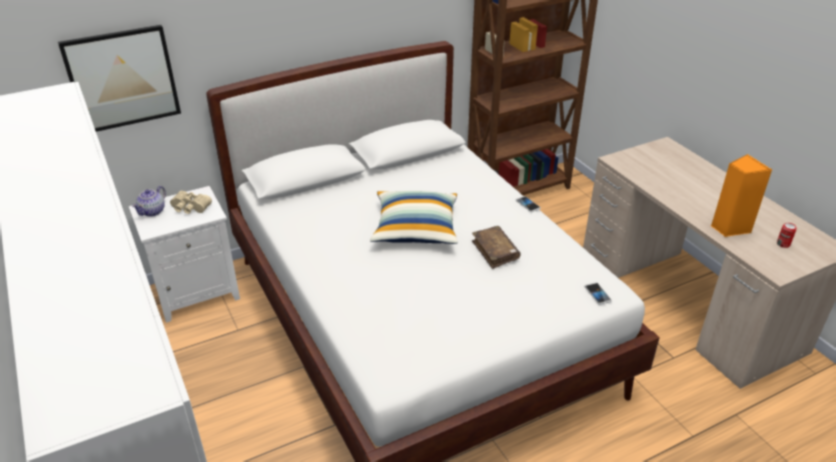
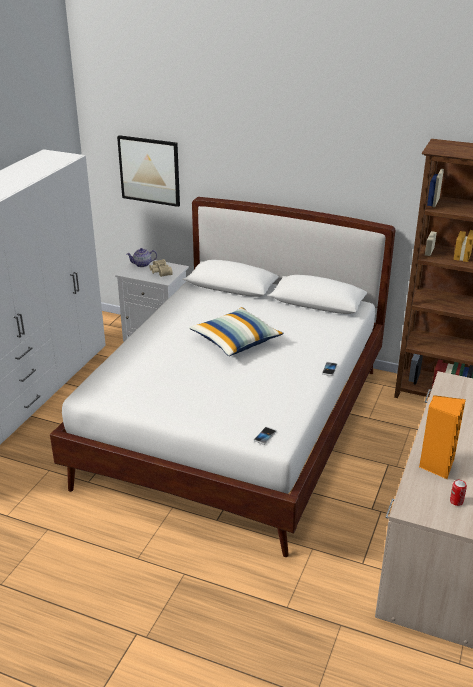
camera: 50 degrees right, 5 degrees down
(495, 251) = (254, 378): brown book -> none

